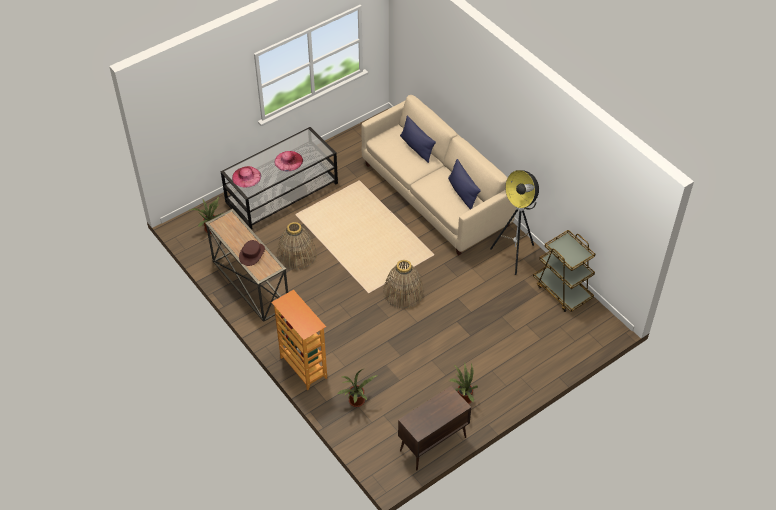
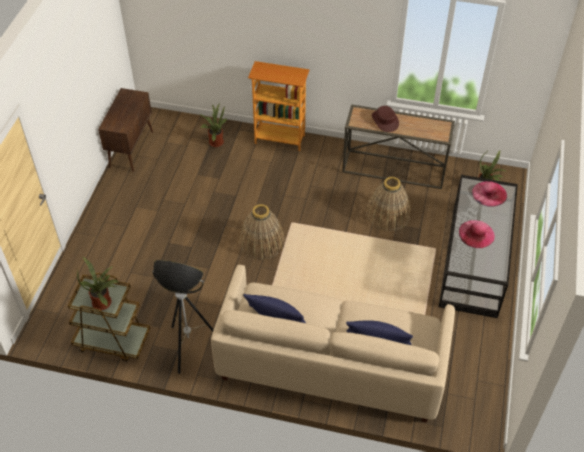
camera: 140 degrees right, 0 degrees up
(462, 399) = (134, 191): potted plant -> potted plant (104, 302)

